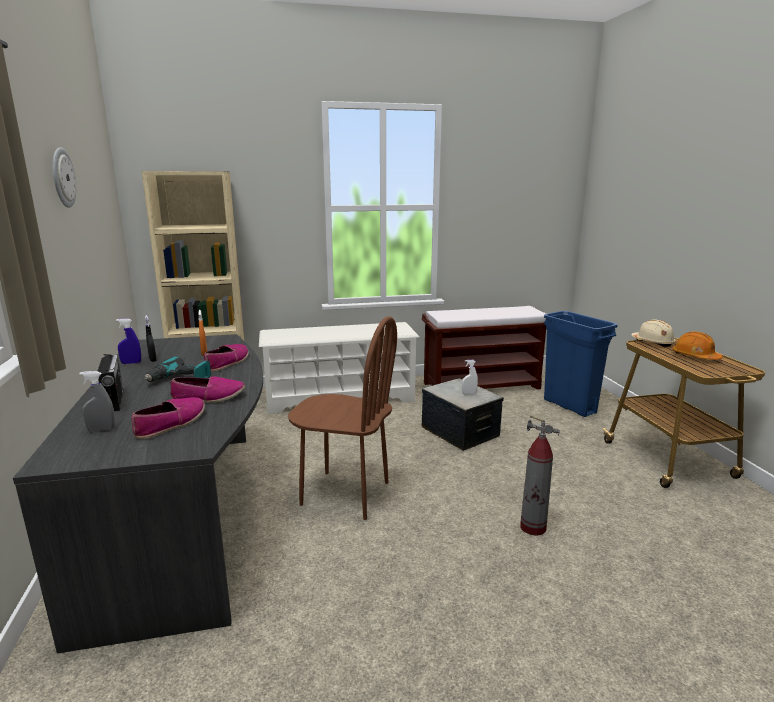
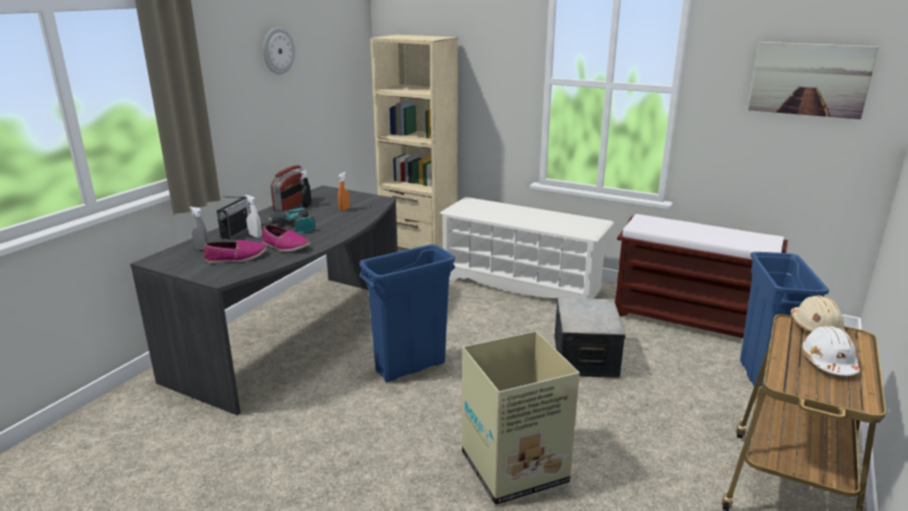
camera: 40 degrees right, 5 degrees up
(131, 363) = (292, 205): blue spray bottle -> radio
(227, 363) = (343, 222): shoe -> none
(345, 494) = (410, 367): brown chair -> blue trash can
(469, 394) = (594, 318): white spray bottle -> white spray bottle (255, 236)
(524, 191) = (809, 79): none -> picture
(533, 527) = (516, 467): fire extinguisher -> cardboard box
(695, 357) = (828, 362): orange hard hat -> white hard hat

